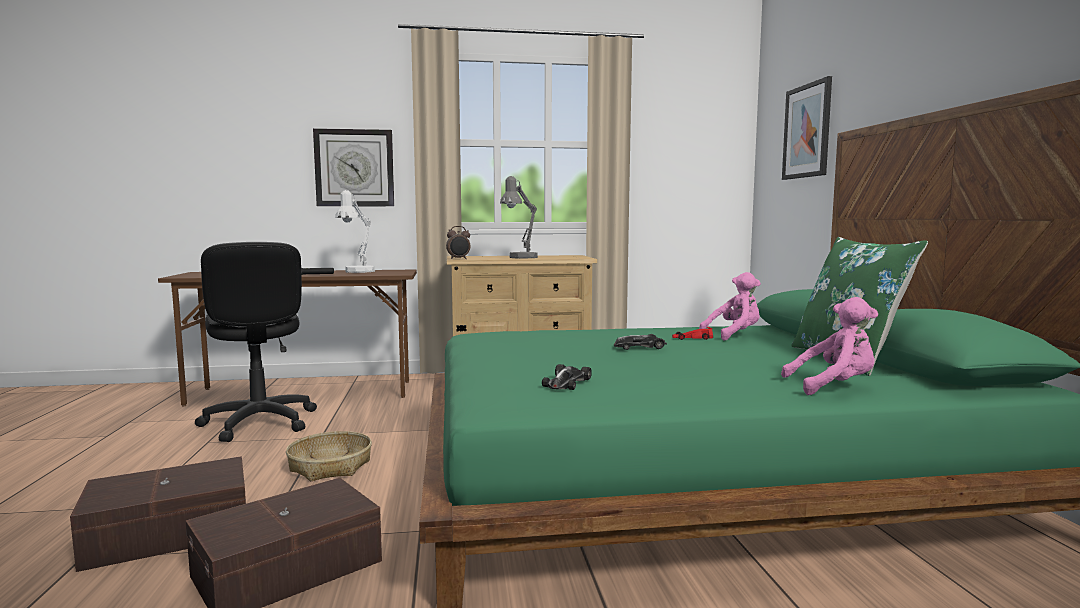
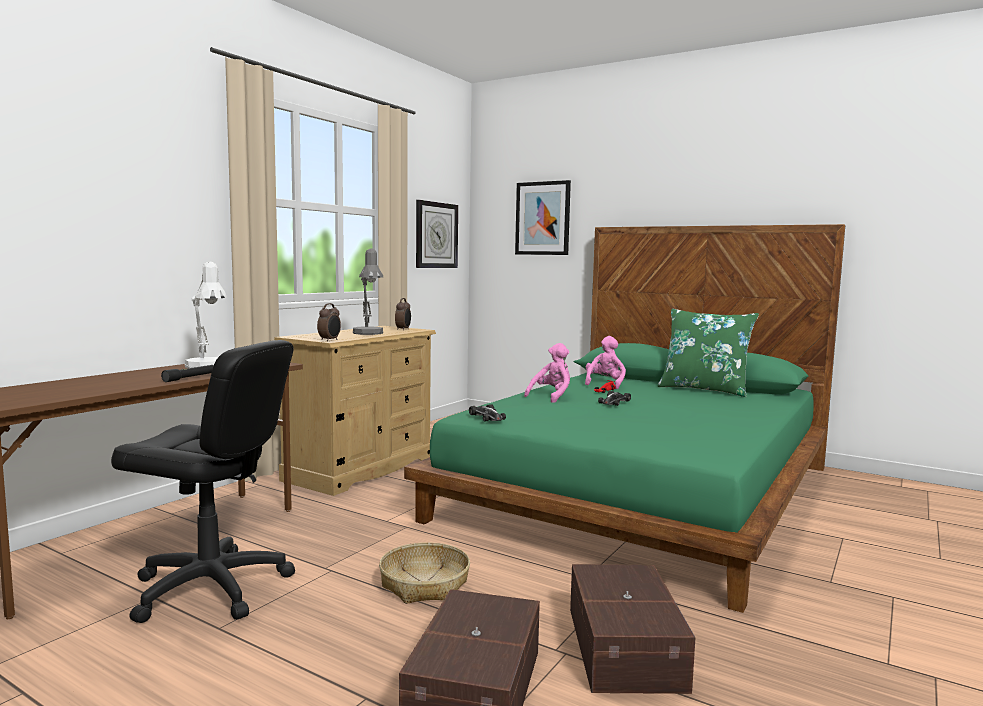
camera: 50 degrees left, 0 degrees up
(354, 168) = (146, 226): wall clock -> wall clock (436, 235)
(566, 382) = (682, 433): toy car -> toy car (487, 417)
(570, 257) = (403, 329): none -> alarm clock
(833, 387) = (758, 406): pink plush toy -> pink plush toy (551, 397)

